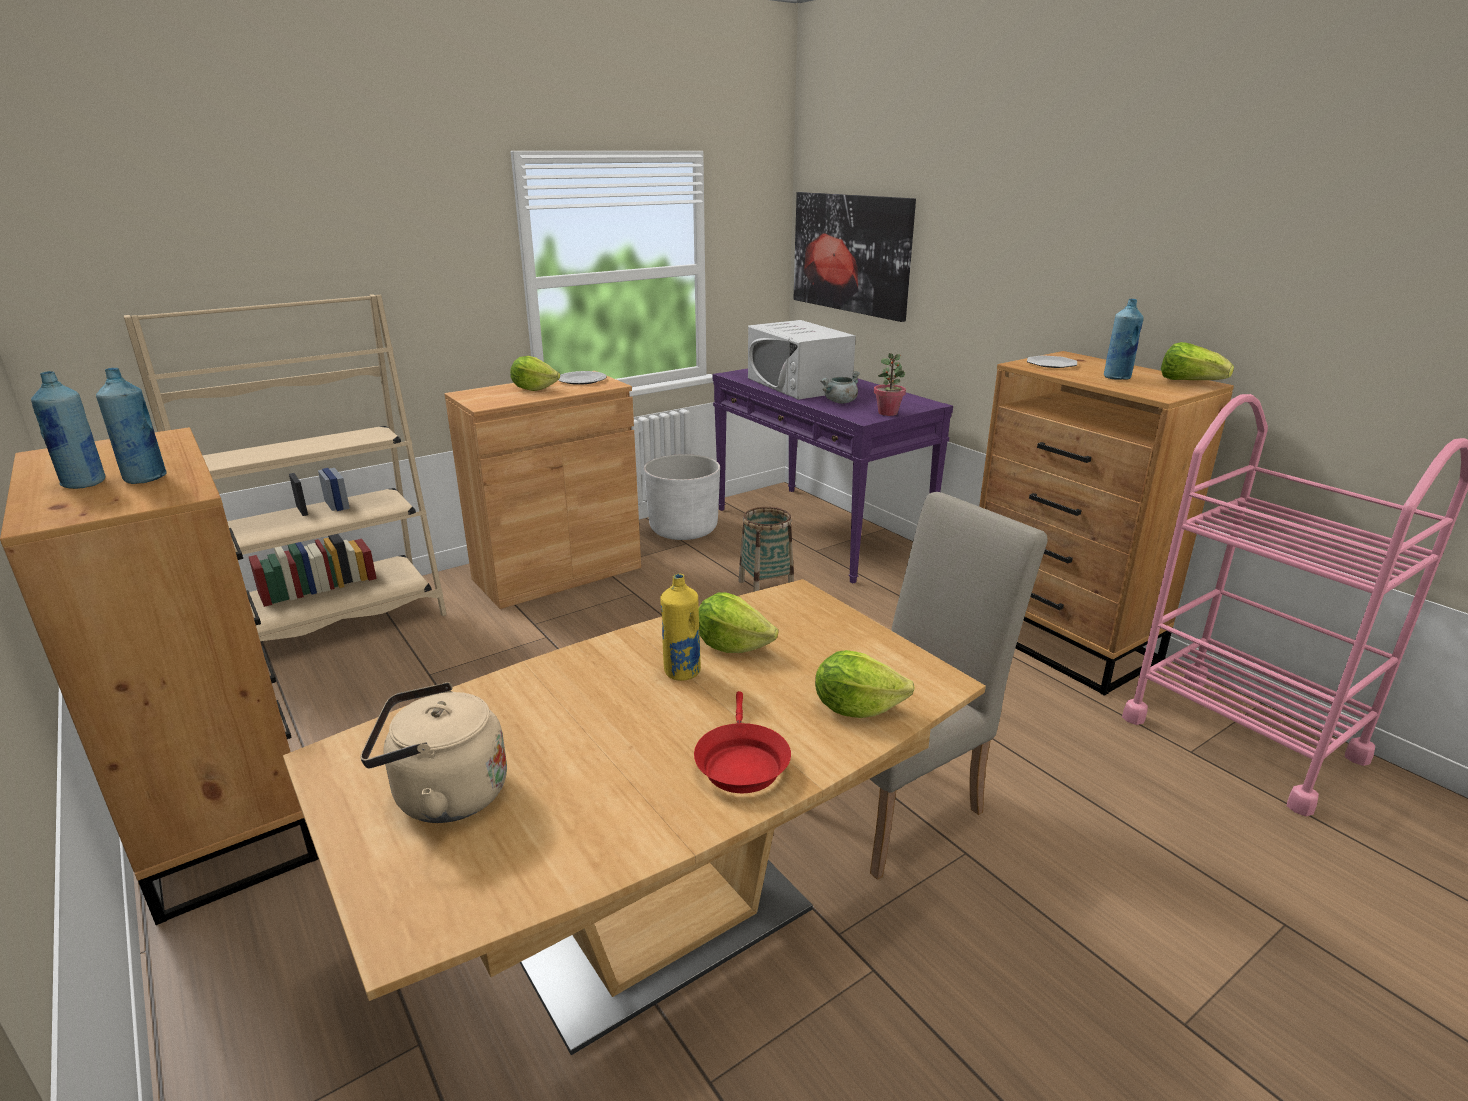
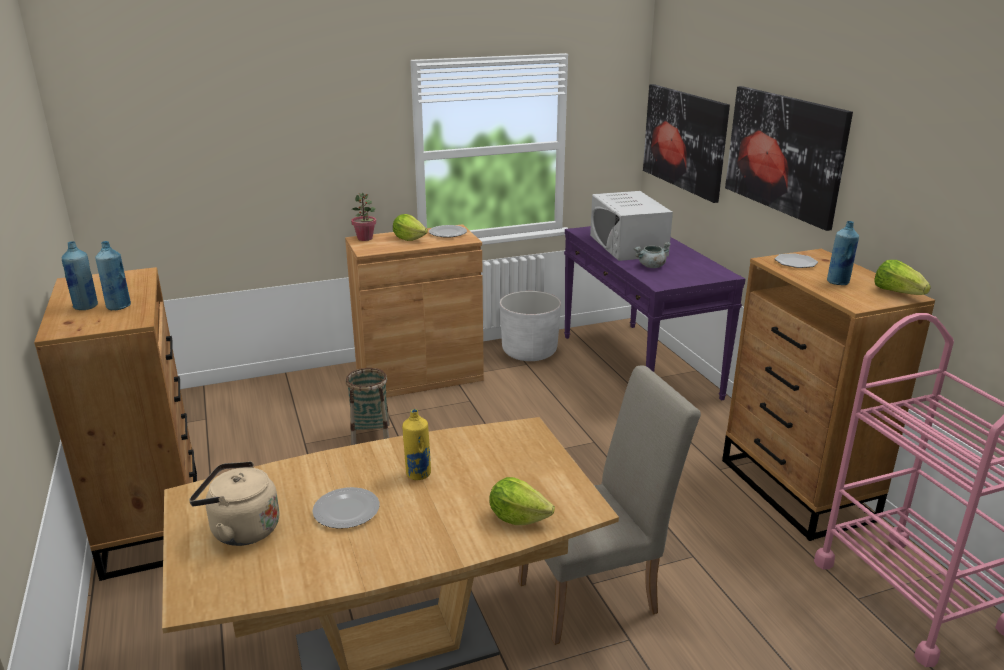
camera: 15 degrees right, 0 degrees up
(334, 624) = (254, 396): beige bookcase -> none
(601, 739) = (345, 511): none -> plate
(732, 646) = (461, 460): lettuce -> none
(741, 762) = (422, 541): red frying pan -> none
(766, 586) = (574, 408): basket -> basket (371, 434)
(888, 413) = (684, 281): potted plant -> potted plant (365, 238)
(1000, 246) = (784, 154): none -> picture

